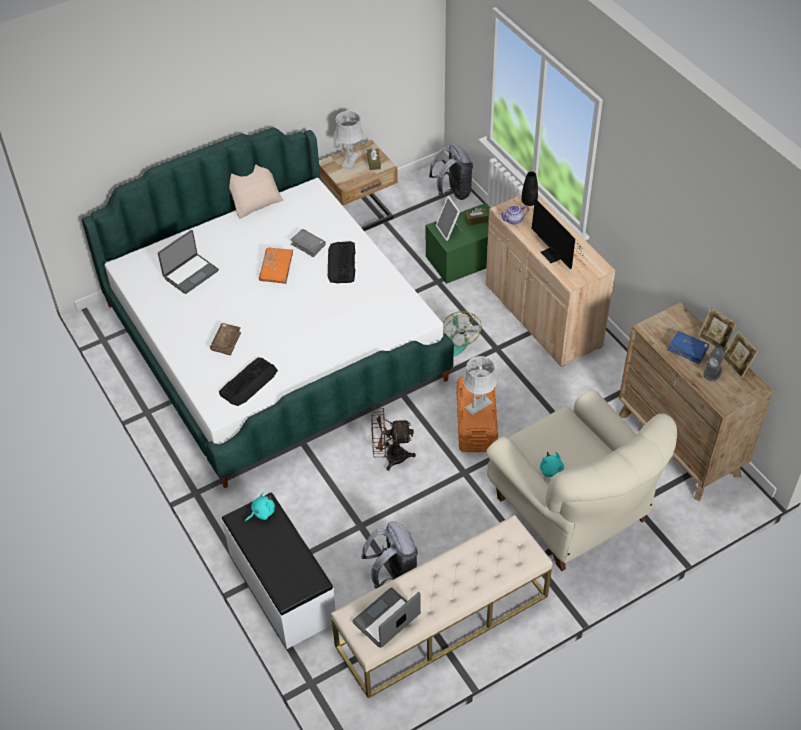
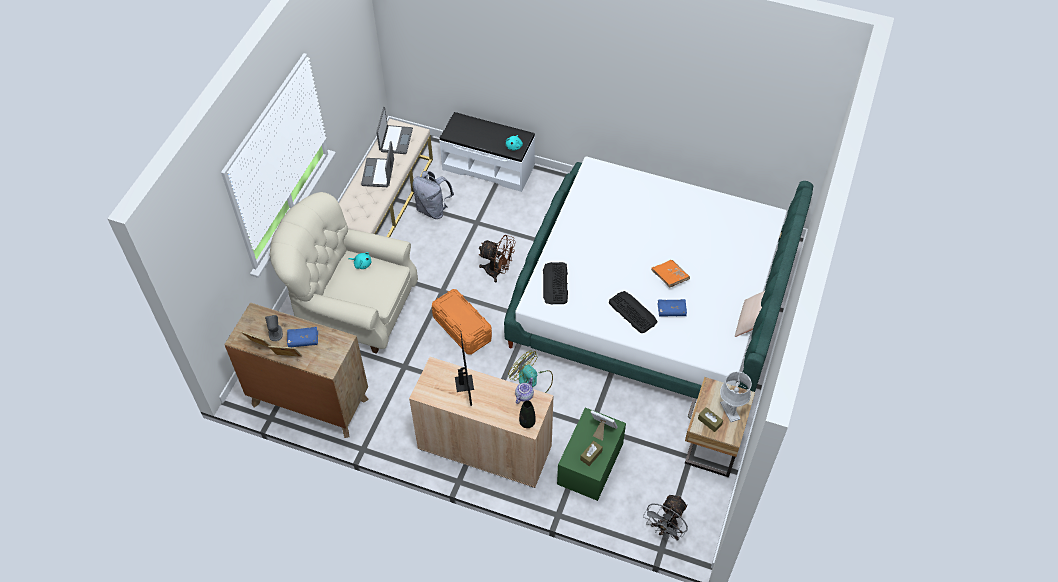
camera: 140 degrees right, 5 degrees up
(190, 274) = (722, 237): laptop -> laptop (379, 173)
(226, 342) = (641, 208): brown book -> none
(249, 382) = (597, 194): keyboard -> keyboard (555, 283)
(308, 245) = (671, 310): grey book -> blue book
(390, 457) = (498, 271): brown fan -> brown fan turned 60 degrees clockwise
(453, 192) = (665, 530): grey backpack -> grey fan
(478, 405) = (459, 313): grey table lamp -> none
(554, 257) = (464, 380): monitor -> monitor turned 60 degrees clockwise

